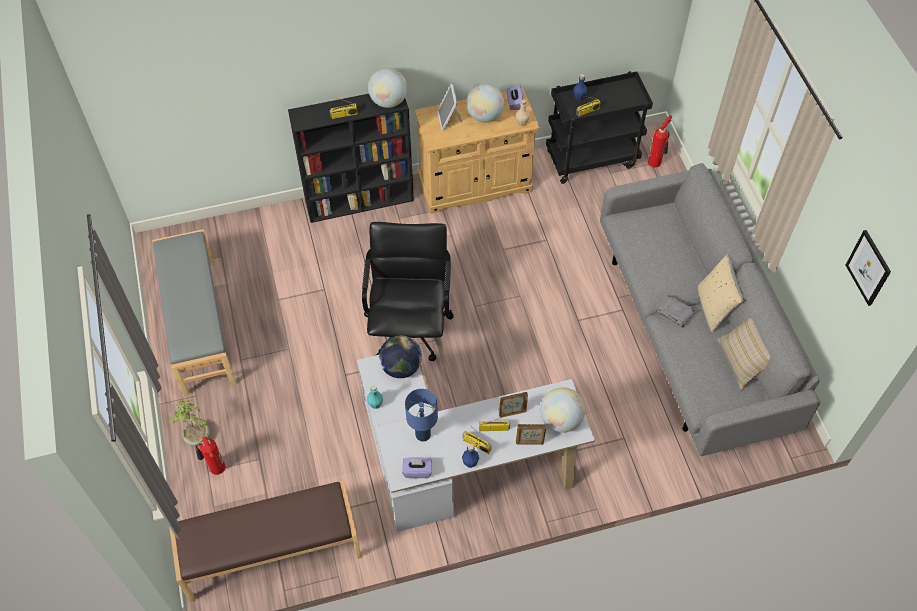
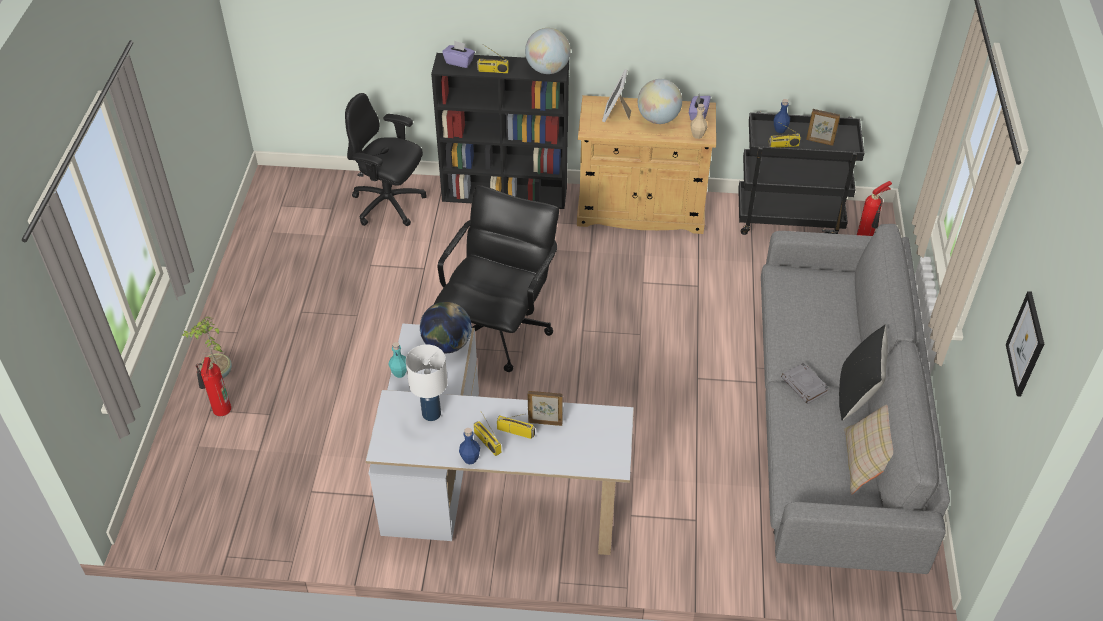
camera: 20 degrees right, 10 degrees down
(198, 326) = (274, 267): grey bench -> none
(268, 239) = (389, 205): none -> black office chair
(272, 553) = (233, 514): brown bench -> none
(417, 471) = (405, 449): purple tissue box -> purple tissue box (459, 62)
(423, 435) = (431, 414): blue table lamp -> white table lamp
(529, 442) = (550, 459): picture frame -> picture frame (819, 142)
(560, 420) = (599, 446): globe -> none
(714, 308) = (856, 395): beige pillow -> black pillow

